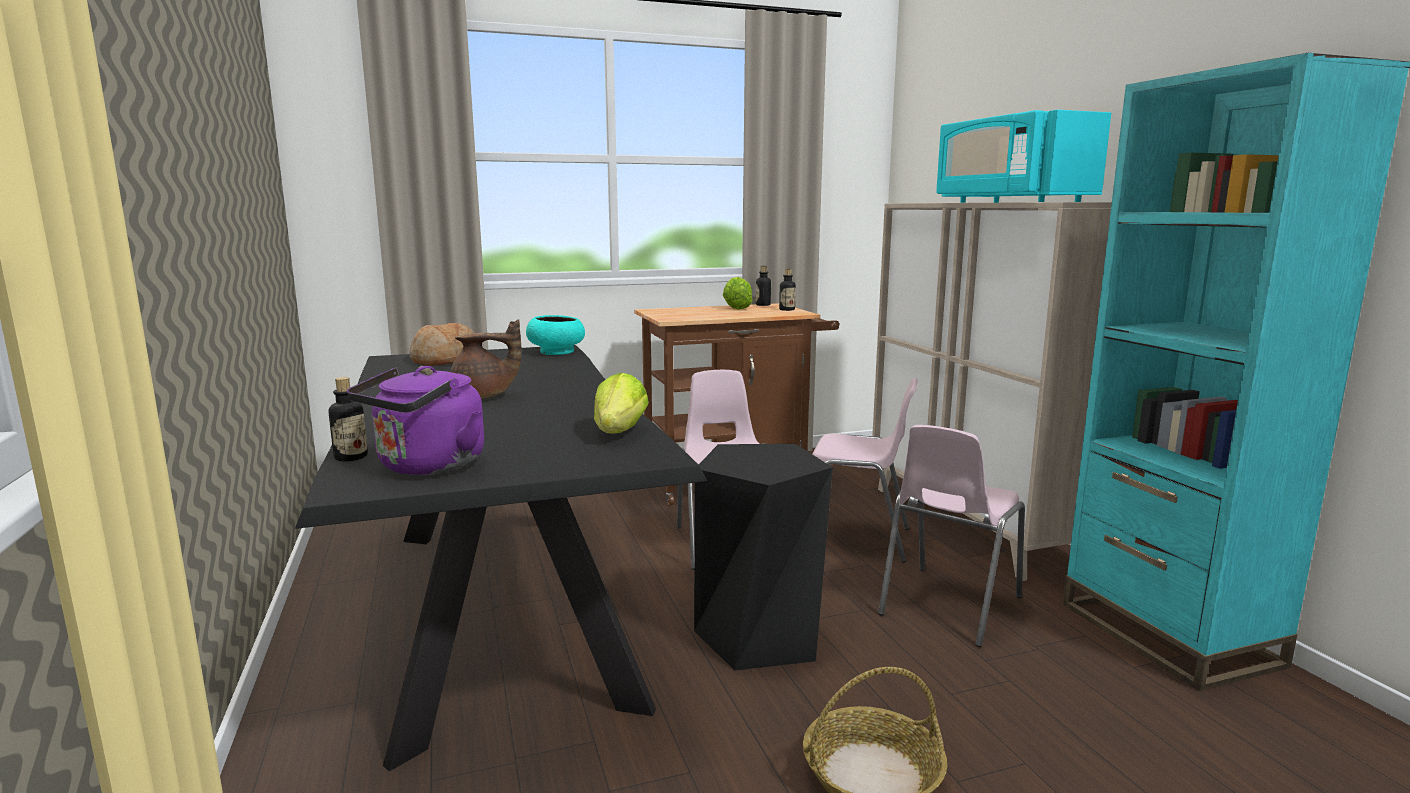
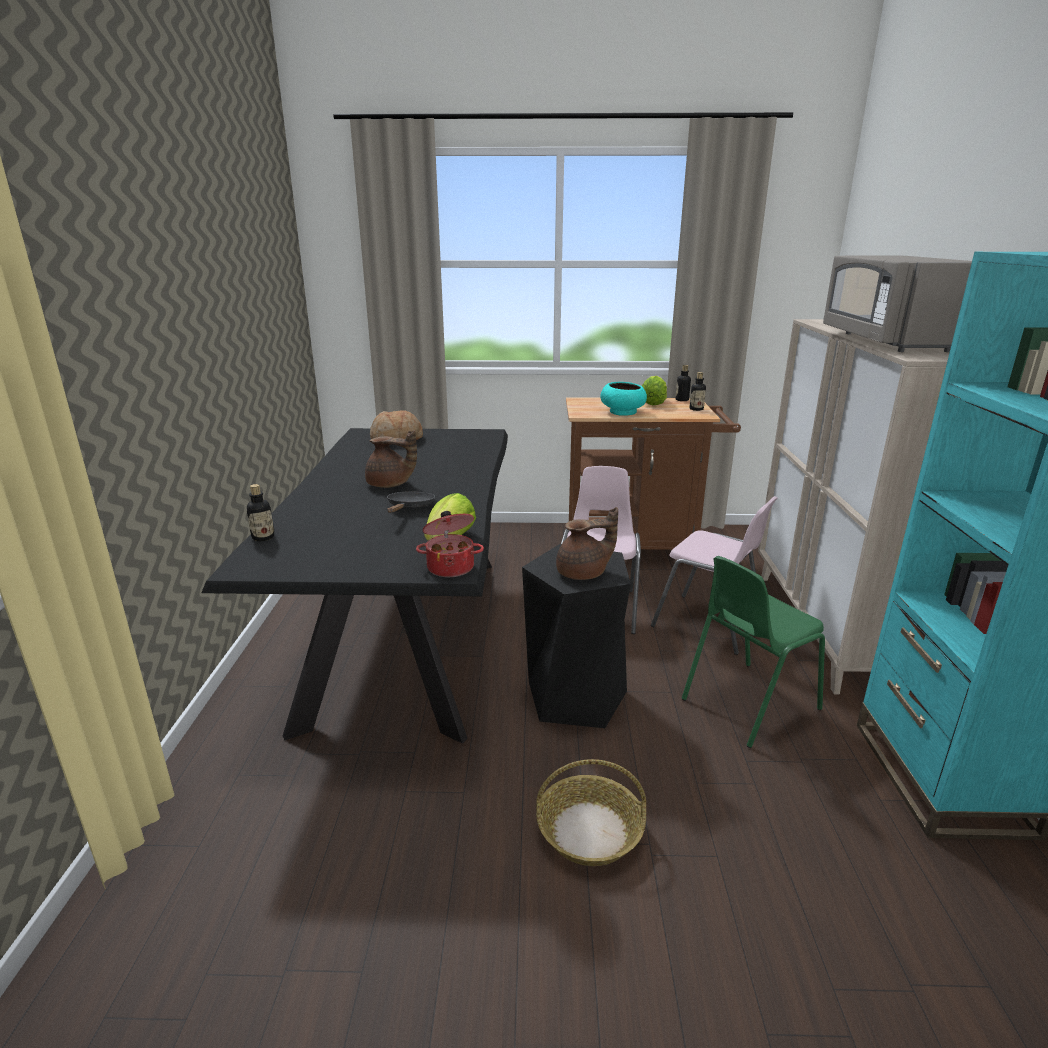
camera: 20 degrees right, 10 degrees up
(427, 467) = (300, 555): purple kettle -> none
(533, 412) = (409, 508): none -> black frying pan
(557, 352) = (483, 437): turquoise bowl -> turquoise bowl (623, 412)
(649, 455) = (451, 567): none -> cooking pot
(773, 465) = (584, 573): none -> brown teapot
(947, 605) = (747, 703): pink chair -> green chair
(1010, 202) = (886, 341): turquoise microwave -> grey microwave

